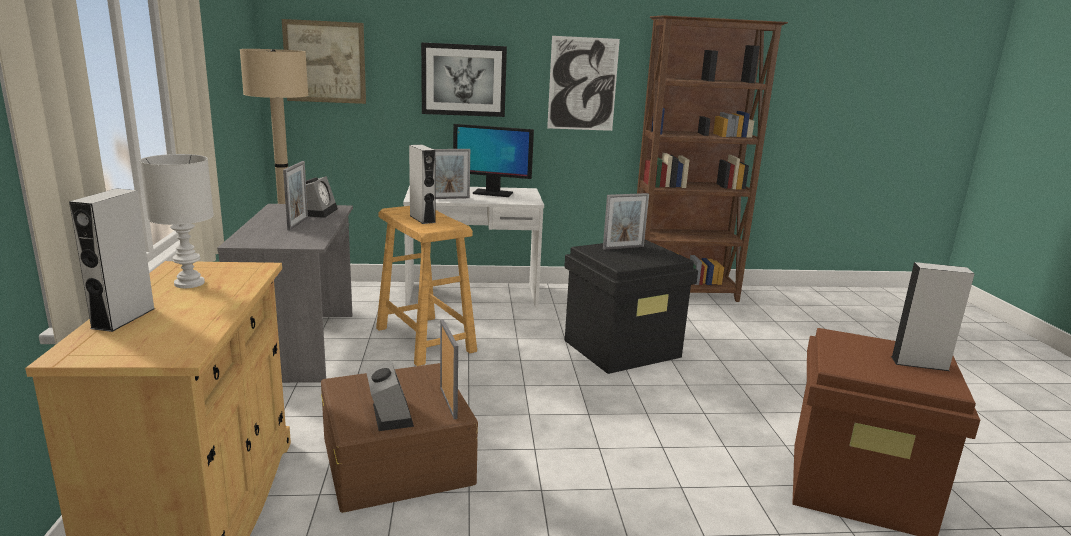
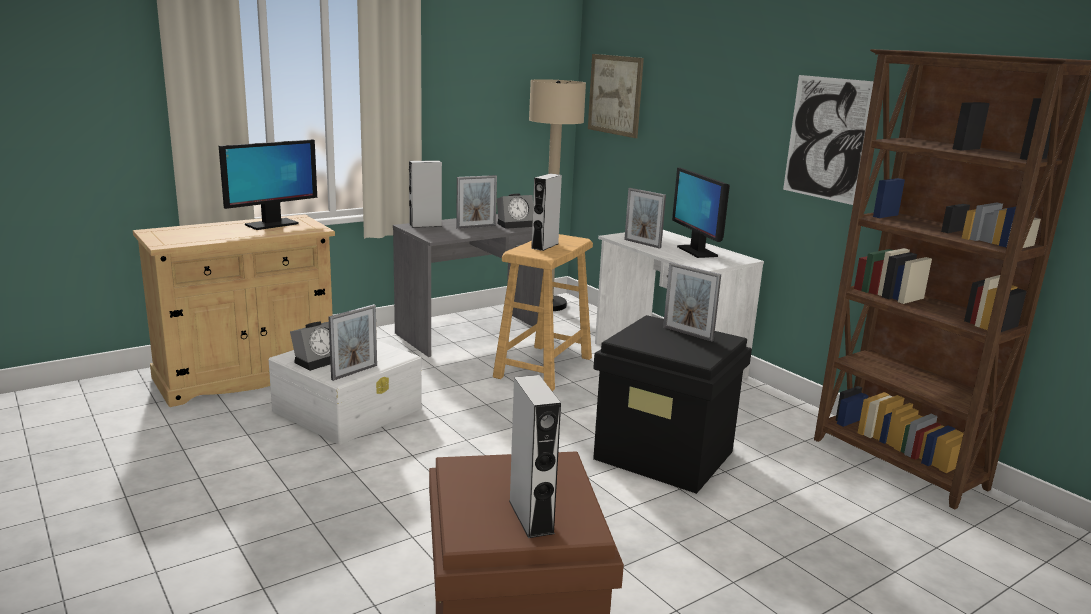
camera: 60 degrees right, 0 degrees up
(123, 318) = (205, 227): grey speaker -> grey speaker (425, 225)
(188, 283) = (271, 224): white table lamp -> monitor
(397, 459) = (348, 409): brown storage box -> white storage box
(463, 80) = (712, 122): picture -> none

